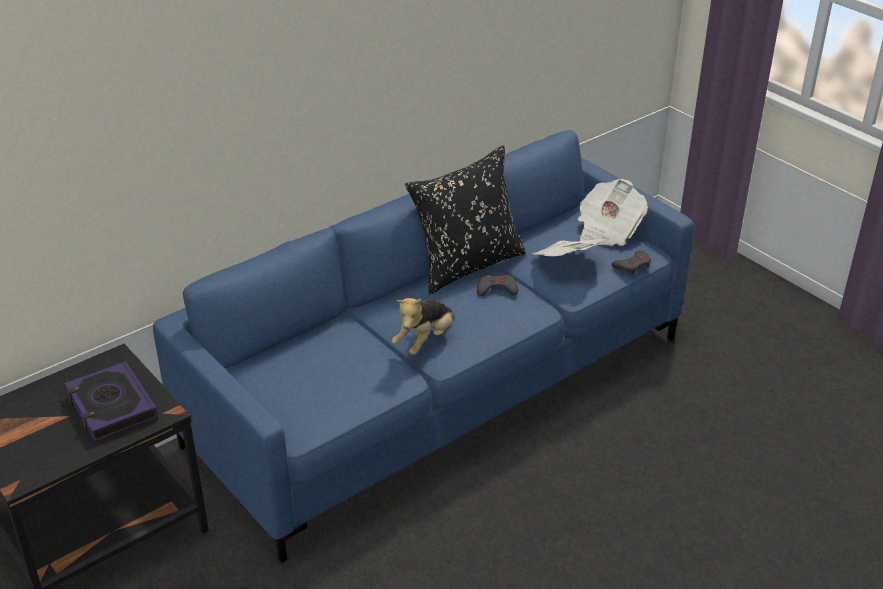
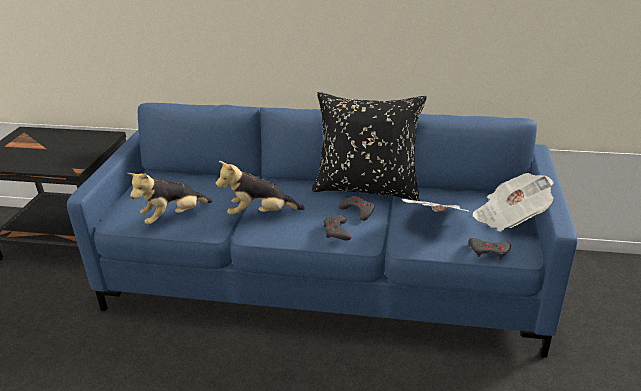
camera: 50 degrees right, 5 degrees down
(111, 407) = (64, 154): book -> none
(353, 392) = (173, 217): none -> plush toy
(511, 316) = (337, 231): none -> grey game controller

